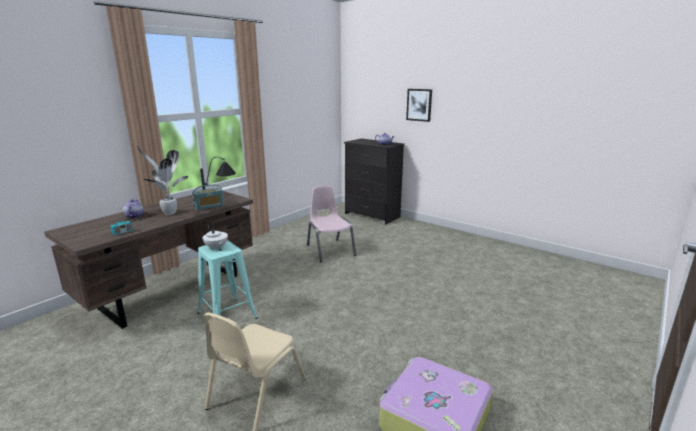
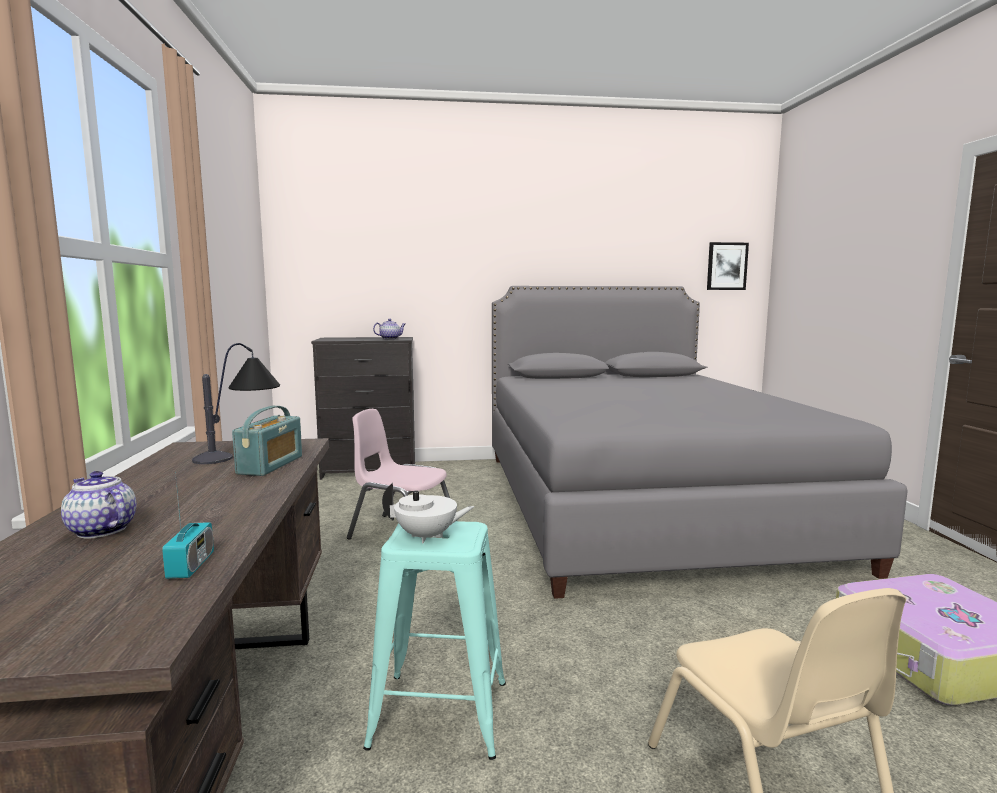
camera: 45 degrees left, 10 degrees down
(168, 213) = (197, 498): potted plant -> none
(419, 105) = (433, 273): picture -> picture (726, 266)
(468, 280) = (639, 504): none -> grey bed

